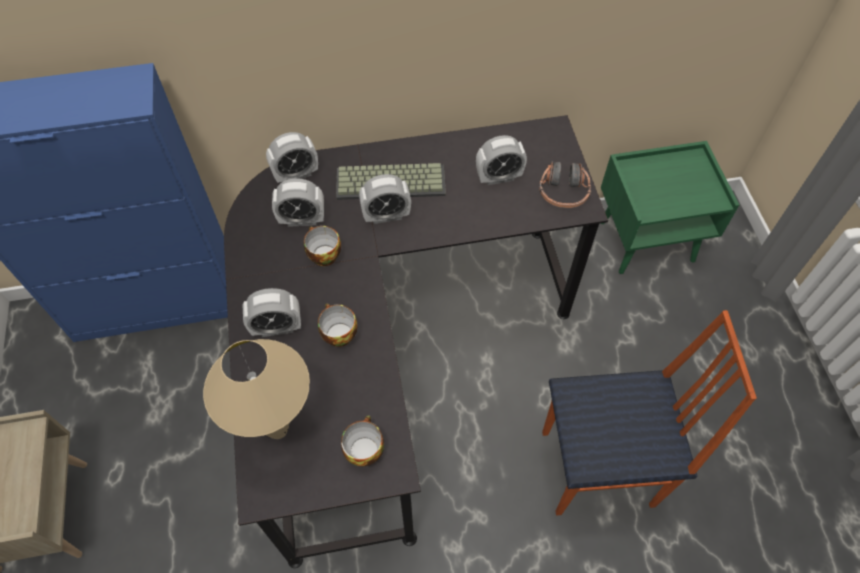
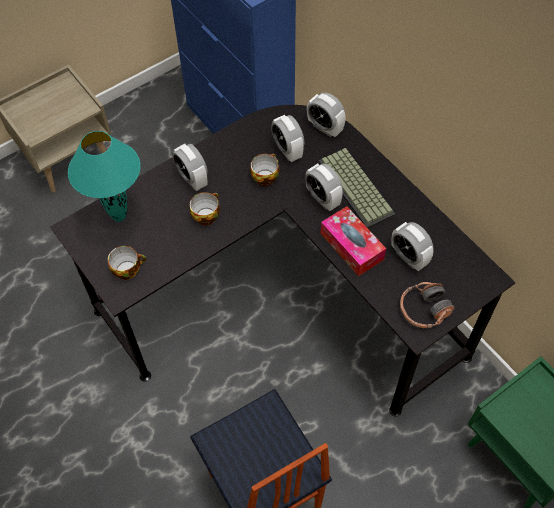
camera: 65 degrees right, 0 degrees up
(279, 430) = (119, 217): beige table lamp -> turquoise table lamp
(459, 217) = (351, 246): none -> tissue box

